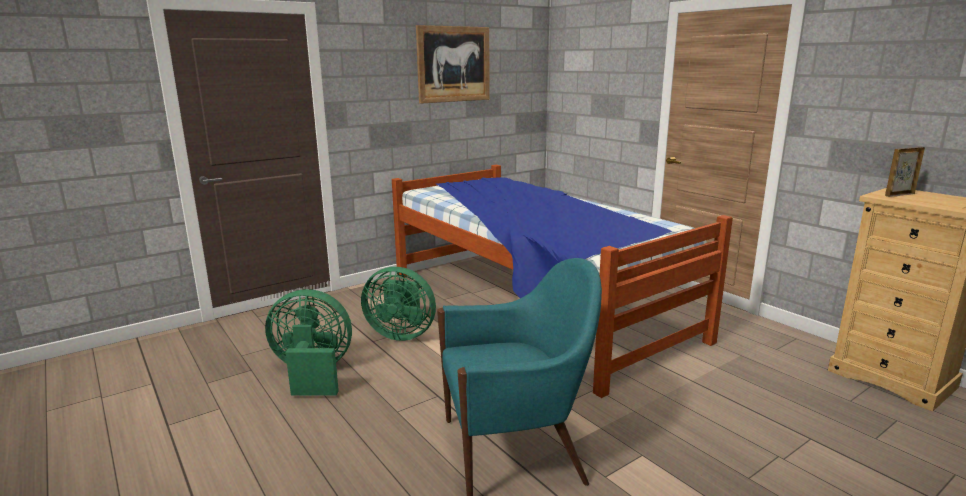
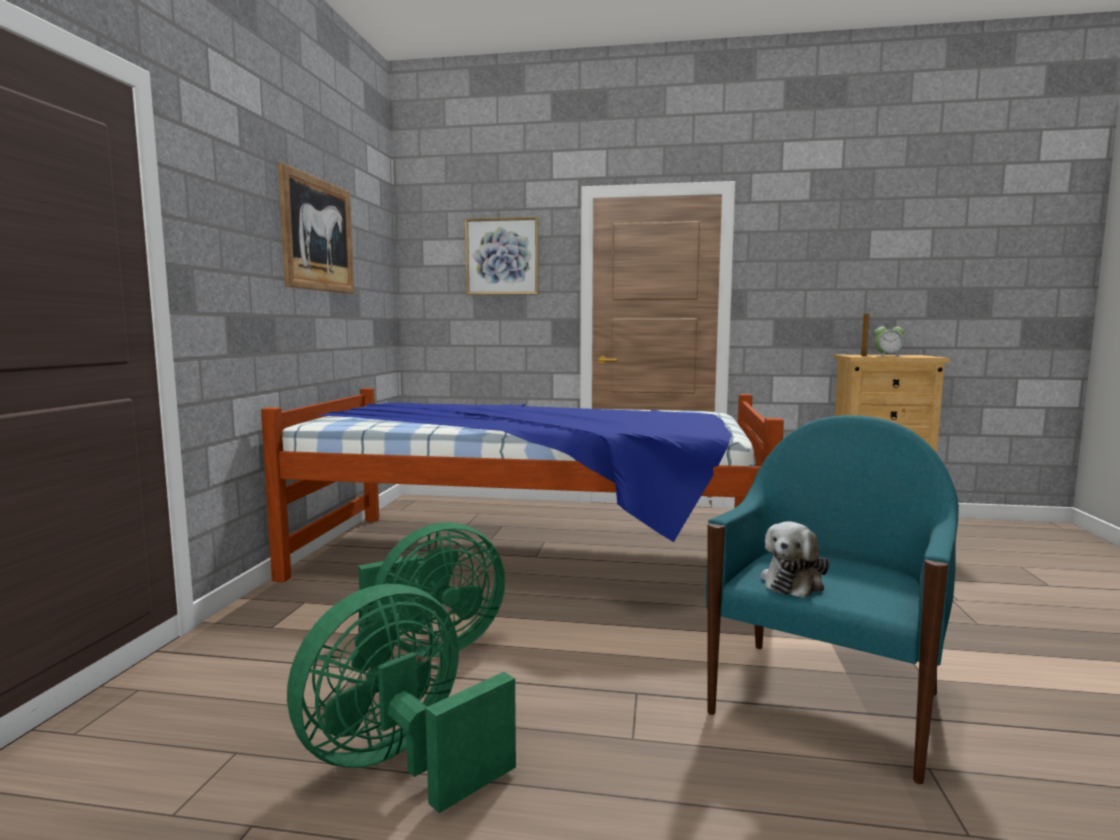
camera: 45 degrees left, 10 degrees down
(473, 361) = (794, 582): none -> plush toy
(610, 65) = (502, 256): none -> picture
(915, 201) = (887, 356): none -> alarm clock

